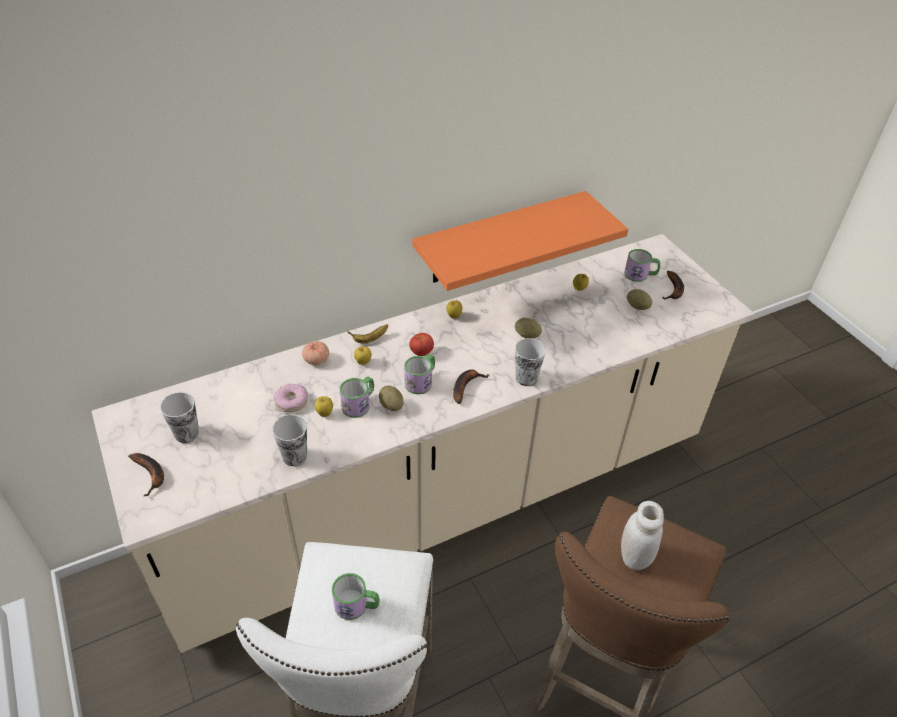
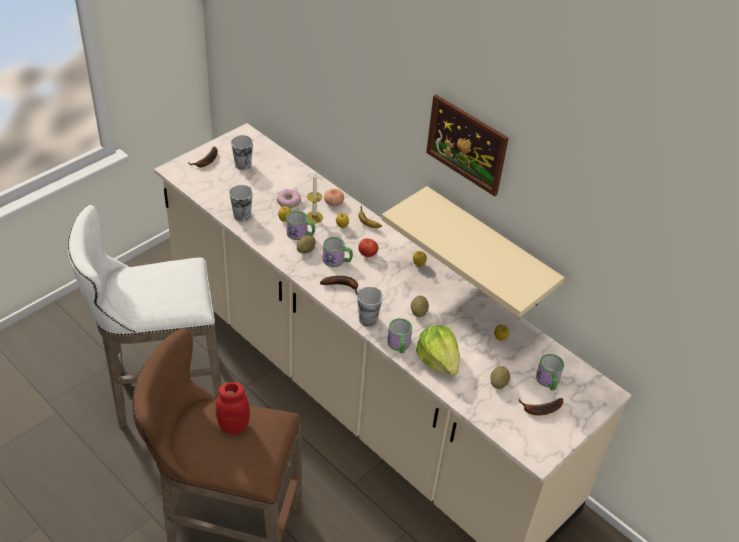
camera: 70 degrees right, 0 degrees up
(334, 384) = (314, 217): none -> candle
(357, 605) = (155, 285): mug -> mug (399, 345)
(458, 147) = (466, 144): none -> picture
(500, 238) = (488, 249): orange shelf -> beige shelf
(599, 339) = (438, 360): none -> lettuce
(634, 557) = (233, 426): white jar -> red jar

